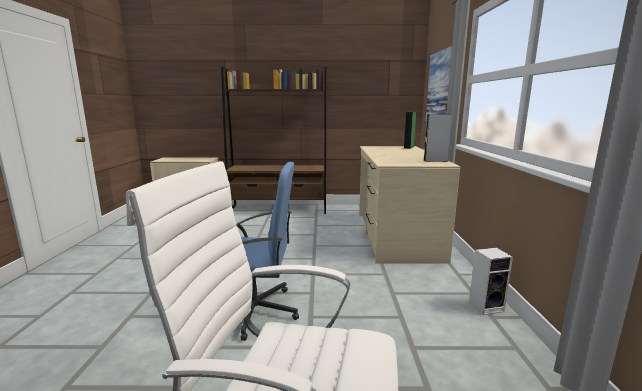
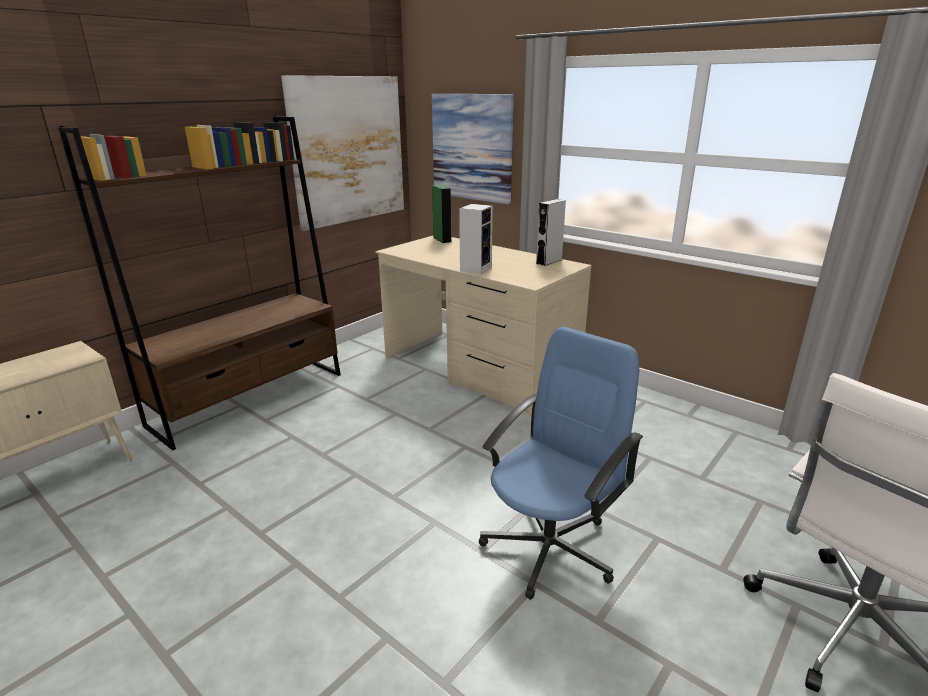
camera: 50 degrees left, 10 degrees up
(374, 91) = (348, 150): none -> picture
(486, 306) = (671, 408): speaker -> speaker (476, 268)

